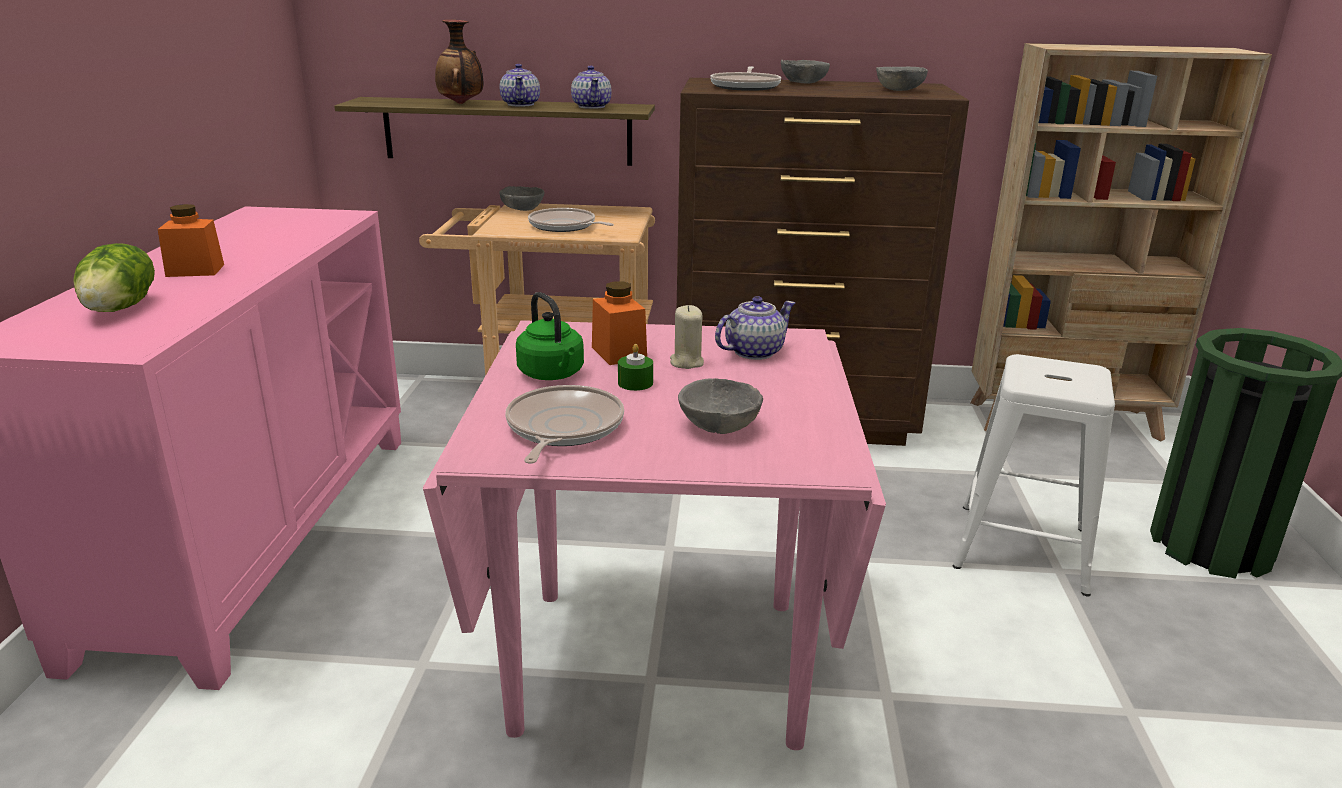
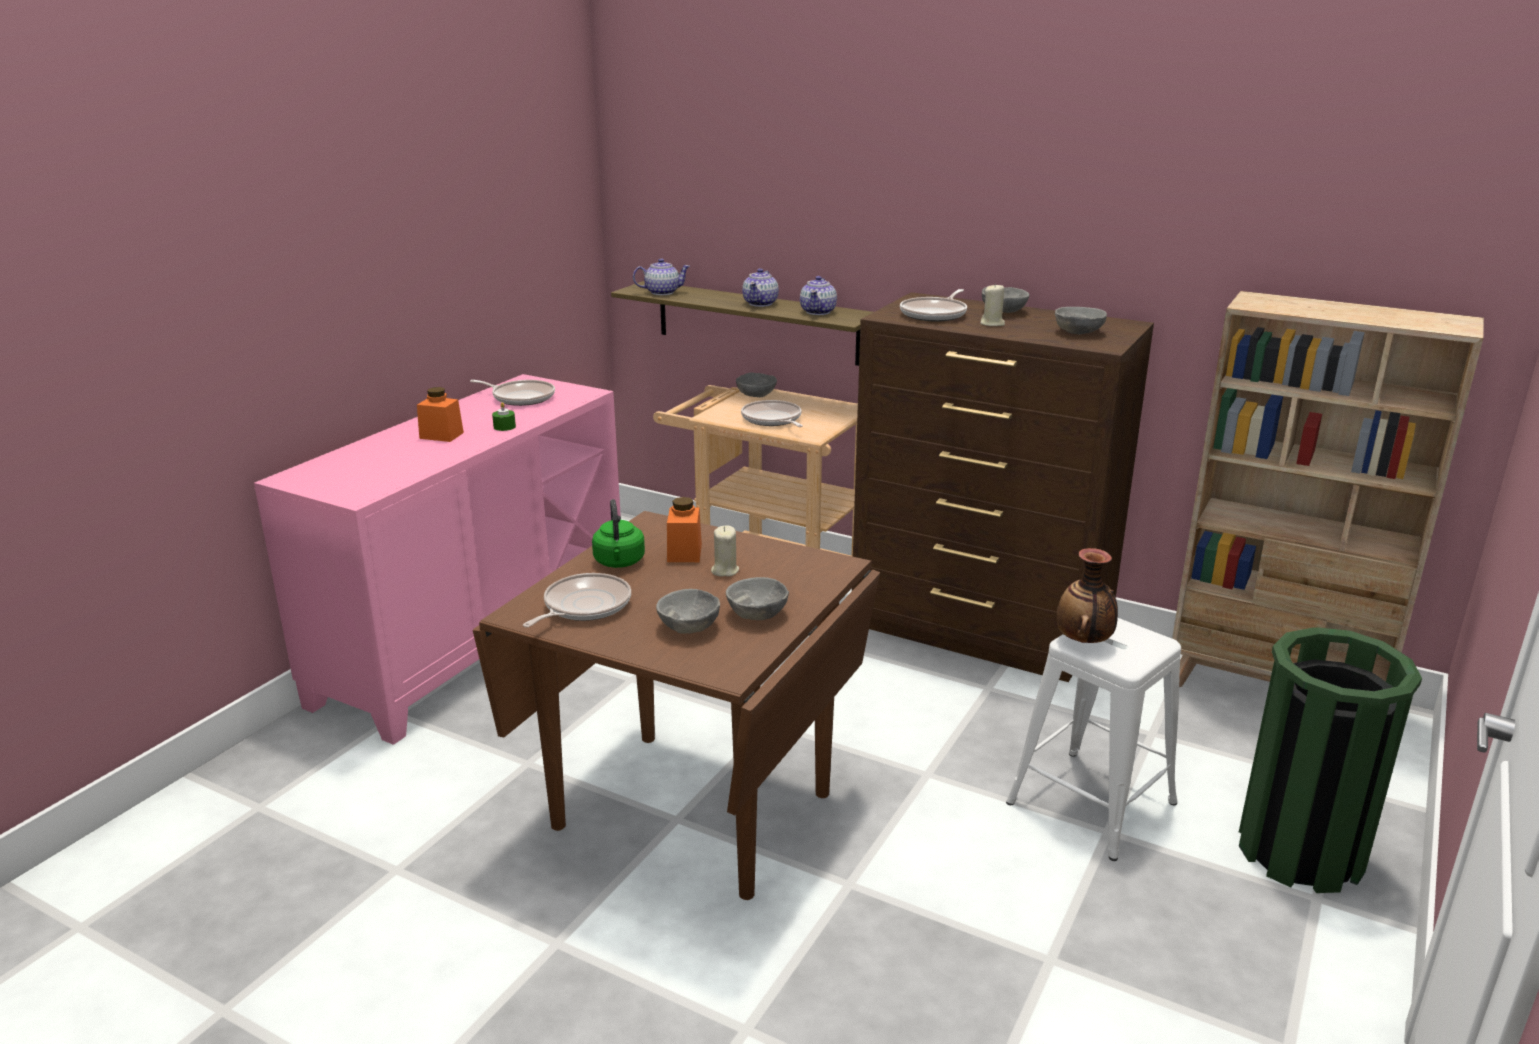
camera: 25 degrees right, 0 degrees up
(121, 308) = (375, 462): lettuce -> none
(267, 226) = (521, 397): none -> frying pan
(461, 103) = (712, 298): vase -> vase (1084, 642)
(635, 383) = (669, 581): green candle -> green candle (504, 427)
(660, 665) = (691, 811): pink dining table -> brown dining table
(753, 352) = (786, 571): teapot -> teapot (662, 292)
(778, 398) = (757, 614): none -> grey bowl
(812, 89) = (992, 324): none -> beige candle

